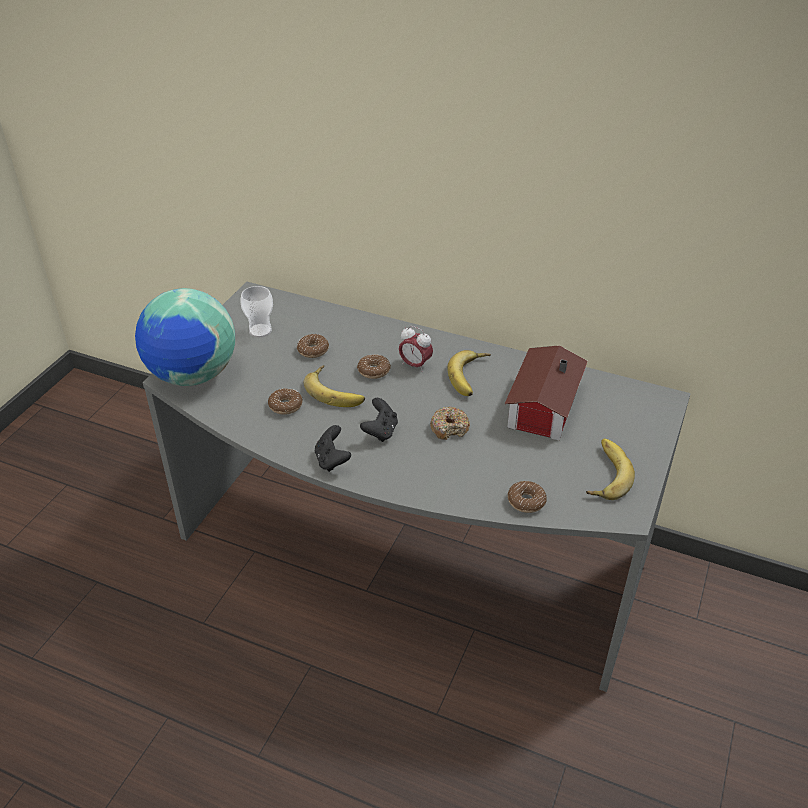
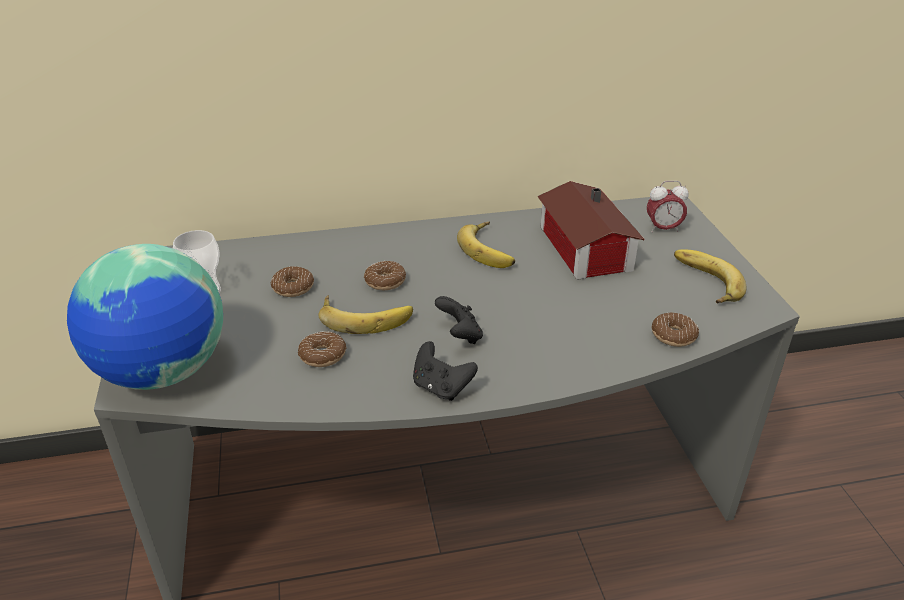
camera: 35 degrees left, 5 degrees down
(415, 365) = (422, 260): alarm clock -> alarm clock (663, 229)
(449, 428) = (525, 302): donut -> none

